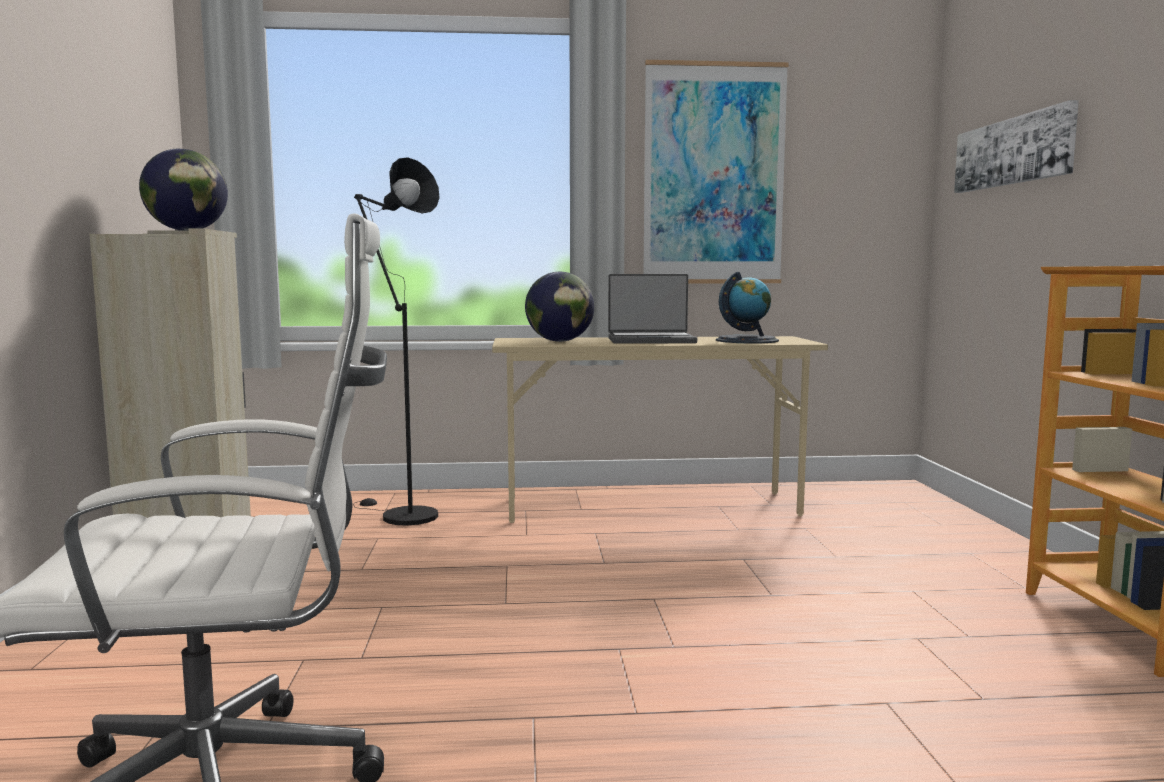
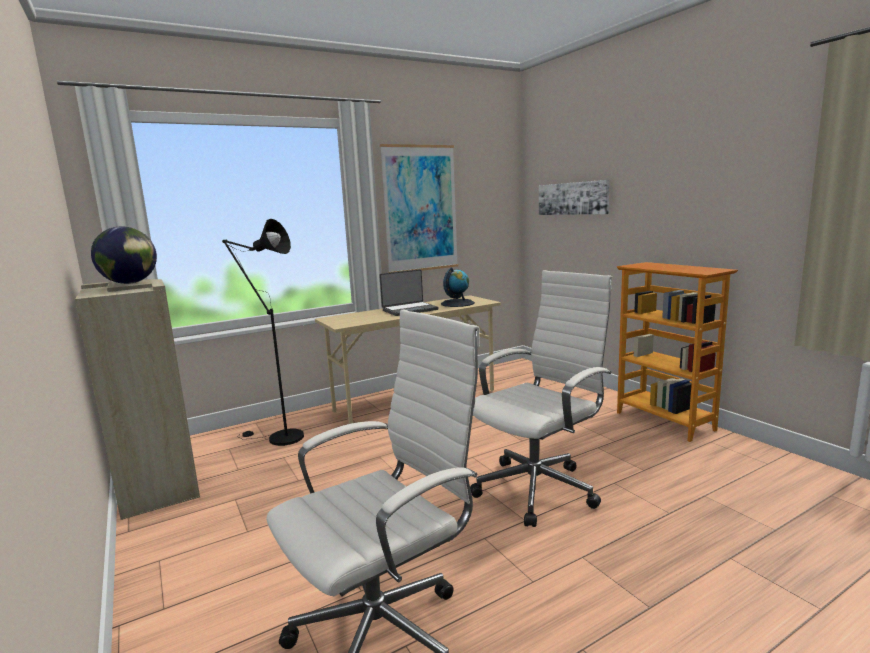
camera: 25 degrees left, 5 degrees up
(559, 341) = (361, 317): globe -> none
(721, 671) = (539, 487): none -> white office chair

